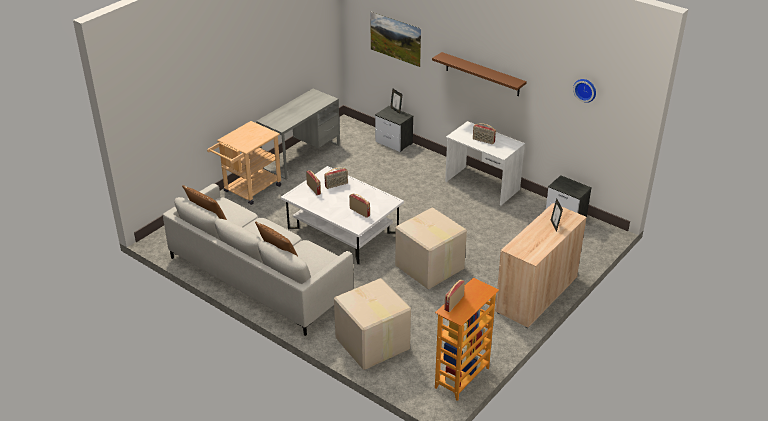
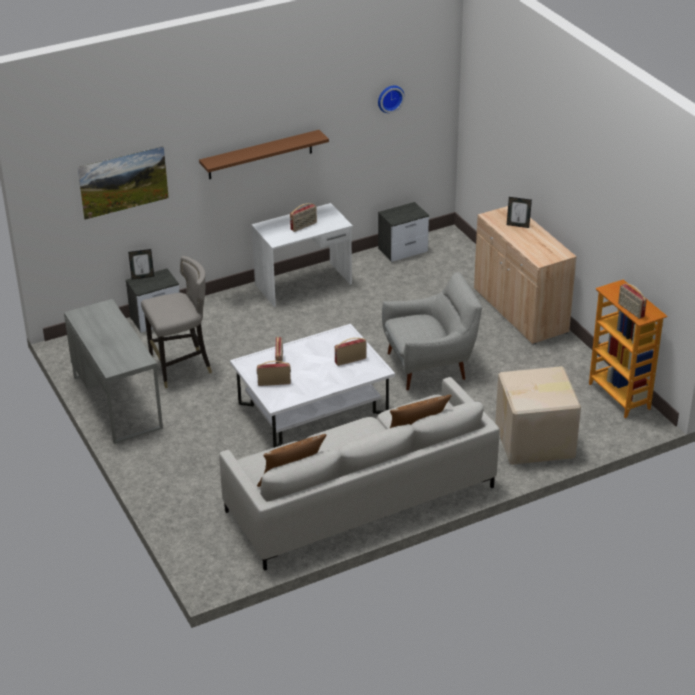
camera: 65 degrees left, 0 degrees up
(249, 191) = (162, 467): beige cart -> none
(350, 167) = (181, 368): none -> grey stool
(429, 268) = (430, 365): cardboard box -> grey armchair

